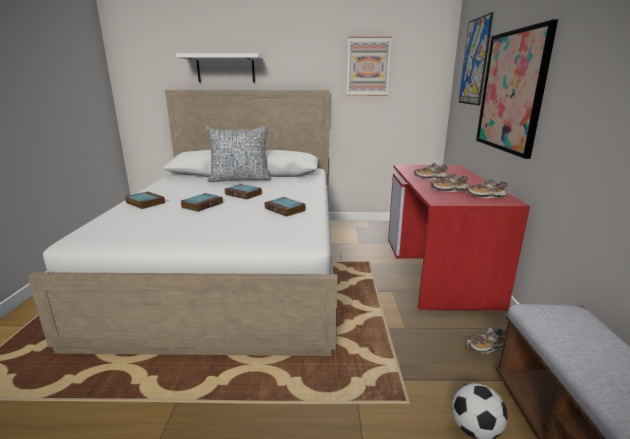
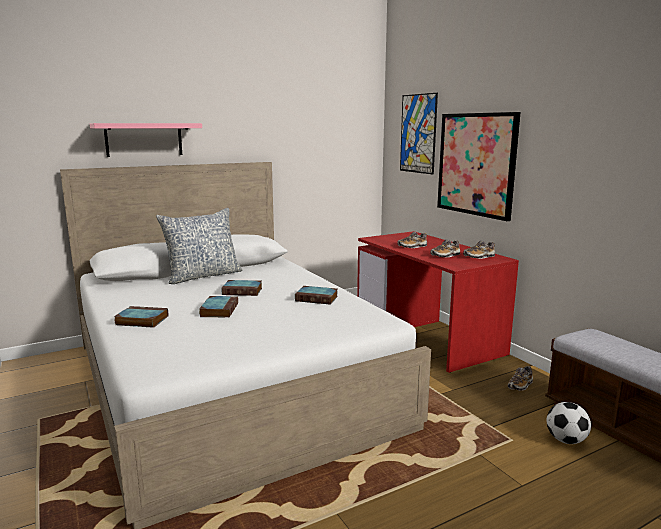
camera: 30 degrees left, 5 degrees down
(225, 68) = (144, 139): white shelf -> pink shelf
(368, 67) = (306, 135): picture -> none

